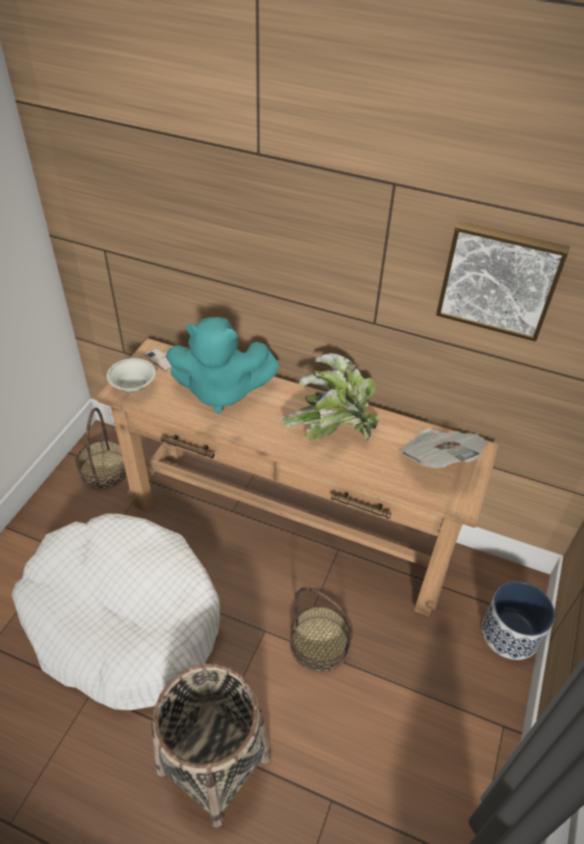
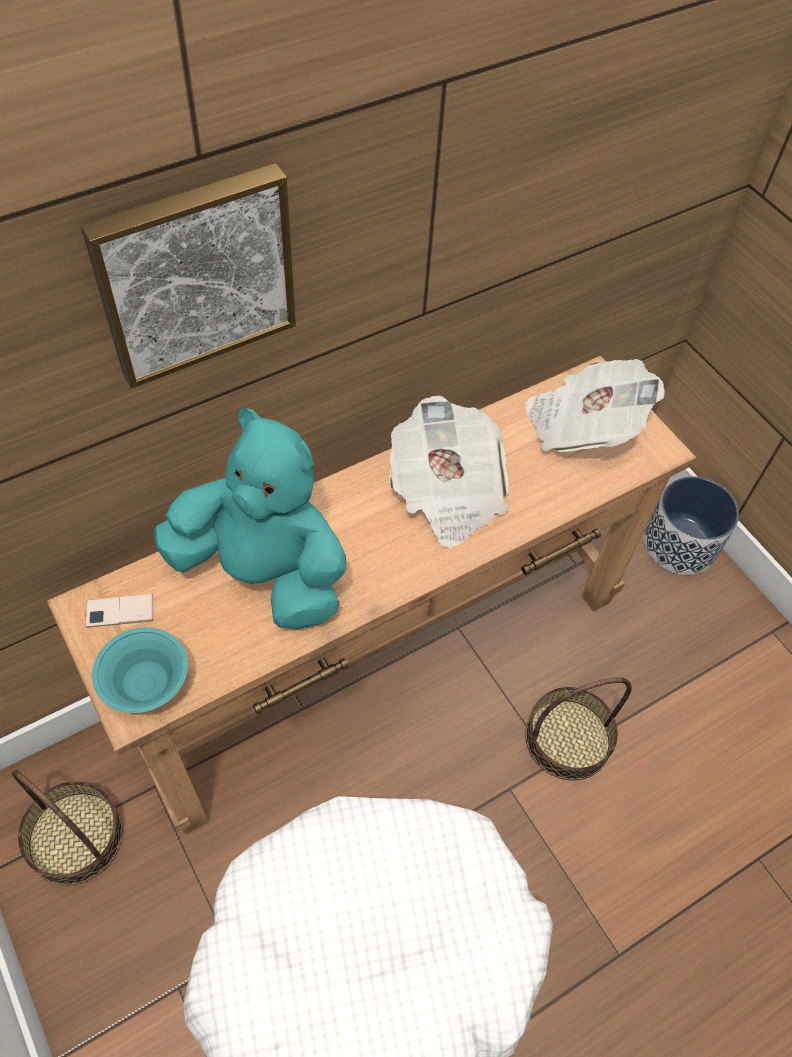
camera: 55 degrees left, 10 degrees up
(133, 387) = (146, 684): white bowl -> turquoise bowl
(213, 764) = (645, 966): basket -> none
(221, 391) = (263, 573): turquoise plush toy -> turquoise plush toy turned 105 degrees counterclockwise
(332, 429) = (447, 493): potted plant -> newspaper
(499, 279) = (598, 142): picture -> picture (195, 273)

